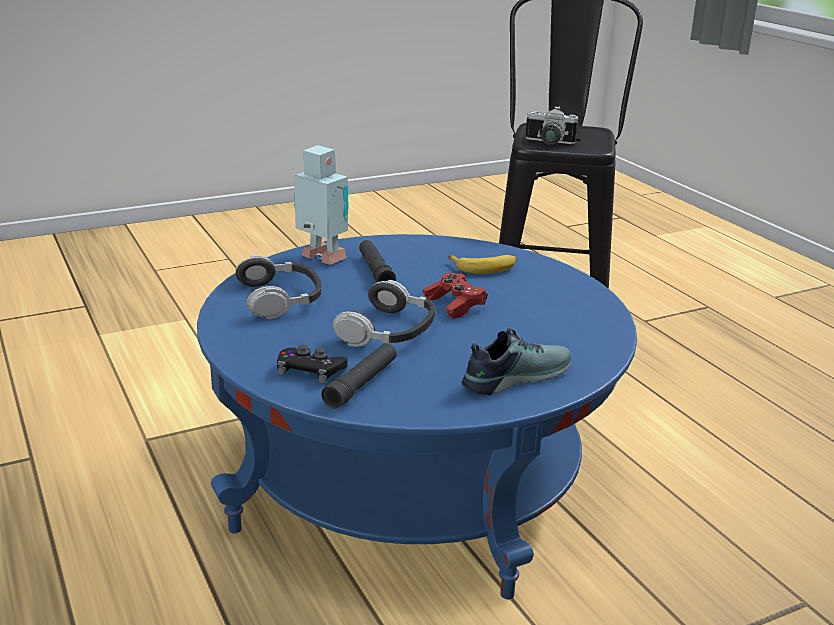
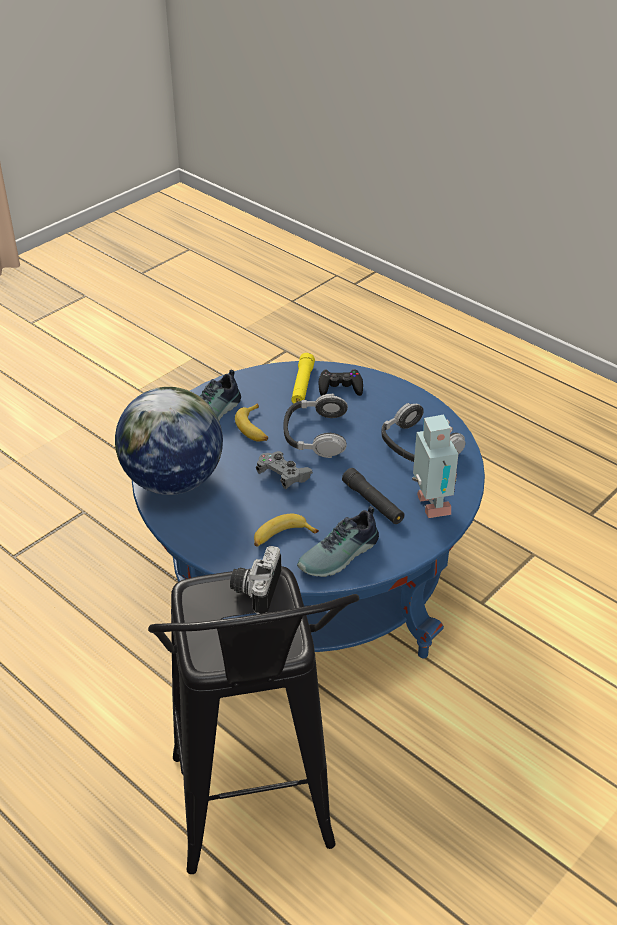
camera: 160 degrees right, 15 degrees up
(322, 259) = (430, 507): toy robot -> toy robot turned 120 degrees counterclockwise
(361, 384) = (302, 385): black flashlight -> yellow flashlight
(437, 249) = (340, 556): none -> shoe
(454, 305) = (283, 476): red game controller -> grey game controller
(462, 351) = (254, 428): none -> banana
(548, 143) = (254, 589): camera -> camera turned 75 degrees counterclockwise
(586, 325) = (172, 481): none -> globe

